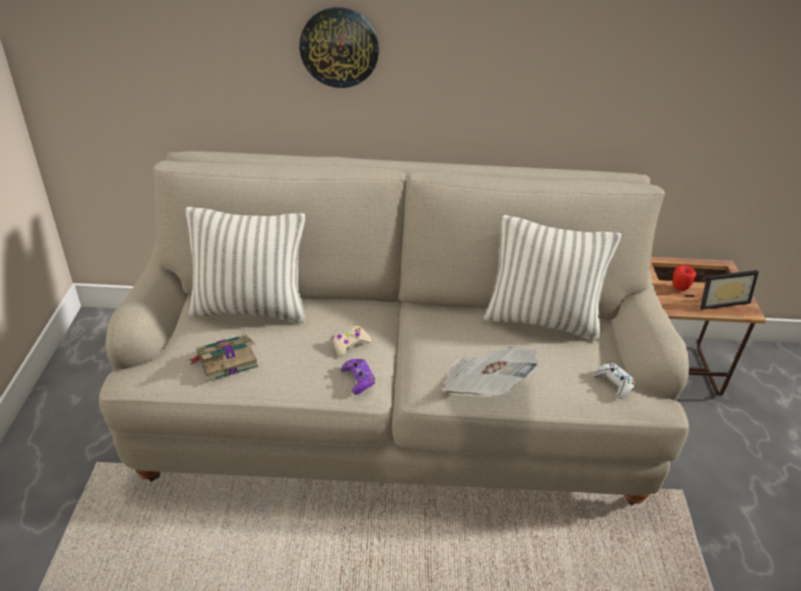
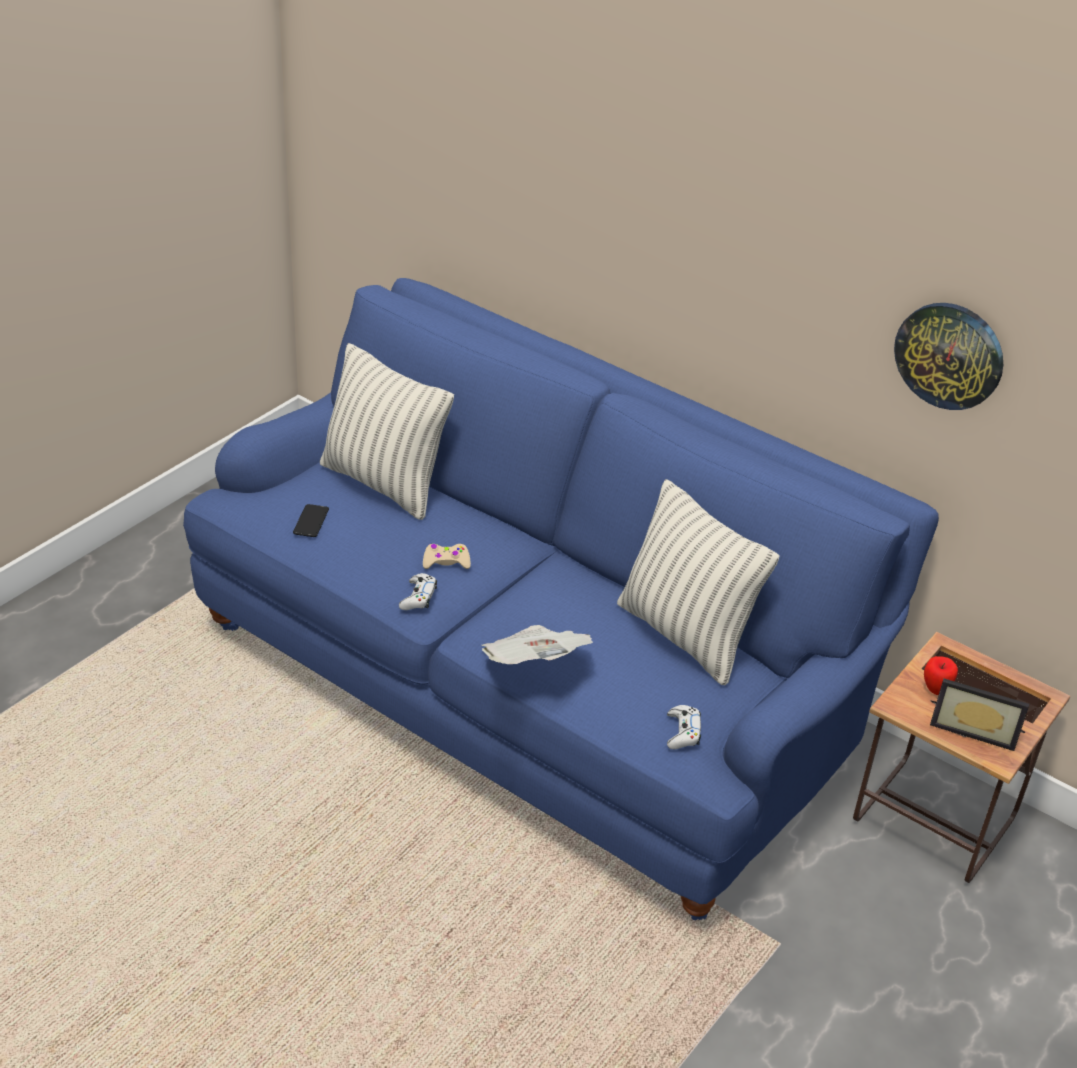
camera: 35 degrees right, 0 degrees up
(225, 361) = (311, 521): book -> phone
(339, 47) = (593, 216): wall clock -> wall clock (949, 355)
(358, 379) = (418, 597): purple game controller -> white game controller
(395, 408) = (529, 686): beige sofa -> blue sofa

